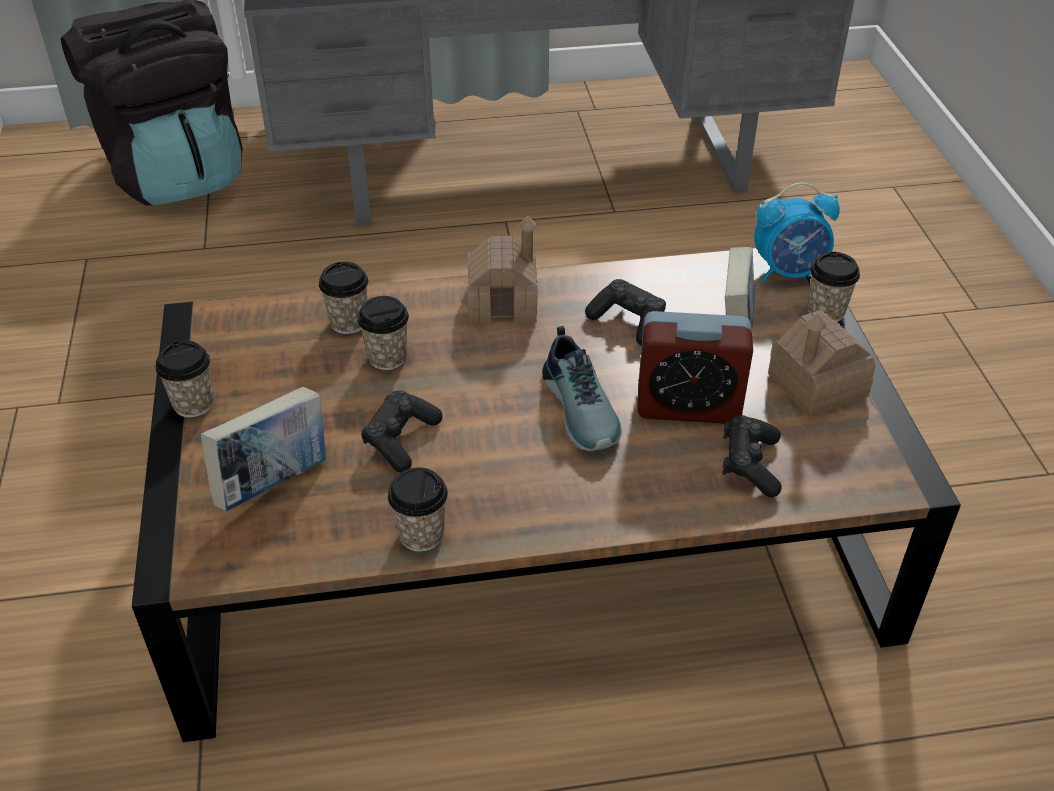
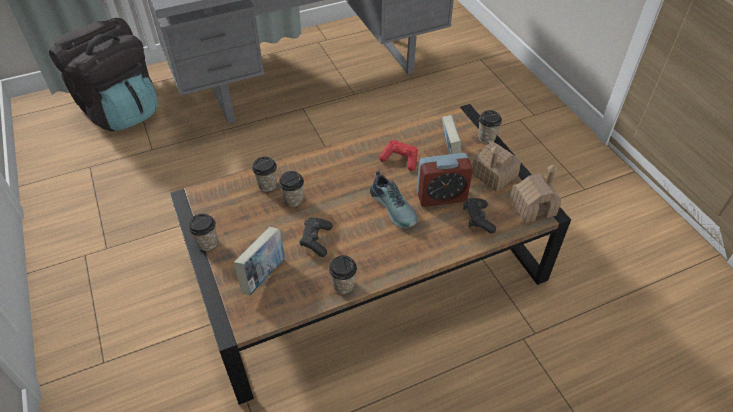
camera: 15 degrees left, 5 degrees up
(502, 303) = (338, 161): toy house -> toy house (532, 207)
(628, 322) = (400, 160): black game controller -> red game controller
(789, 272) = (464, 120): alarm clock -> none

